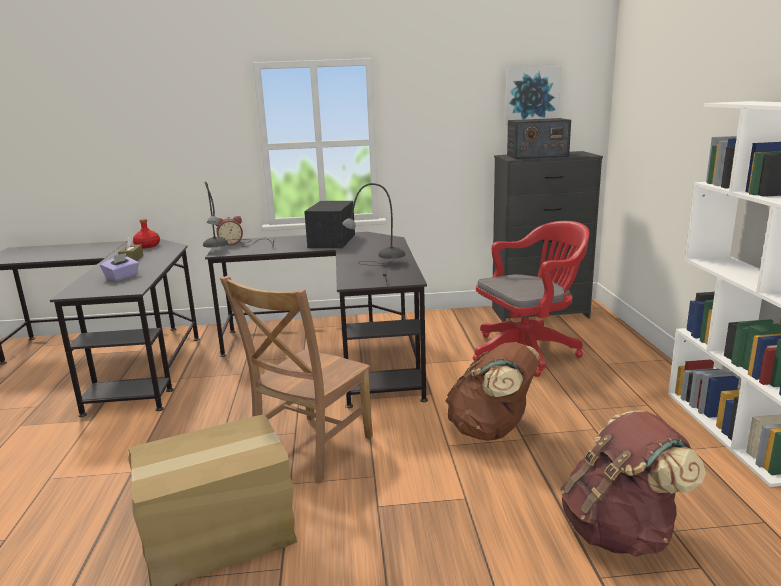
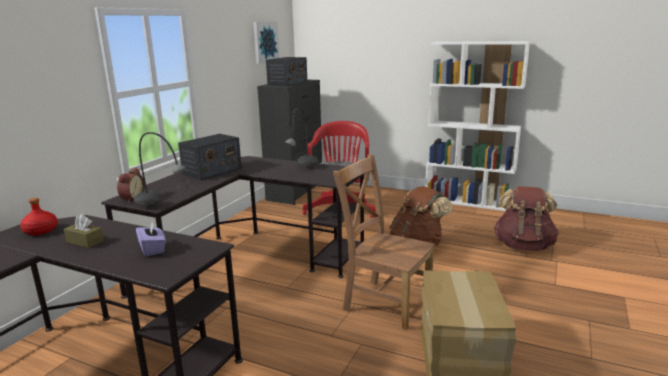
camera: 60 degrees left, 0 degrees up
(310, 450) = (384, 302): brown chair -> brown chair turned 150 degrees clockwise
(332, 241) = (212, 171): radio -> radio turned 90 degrees counterclockwise

